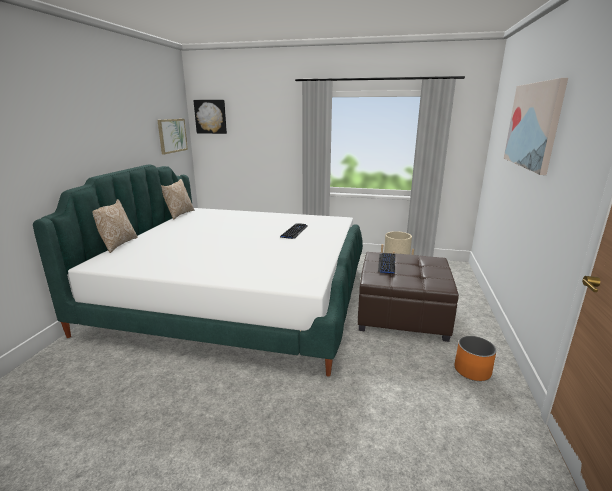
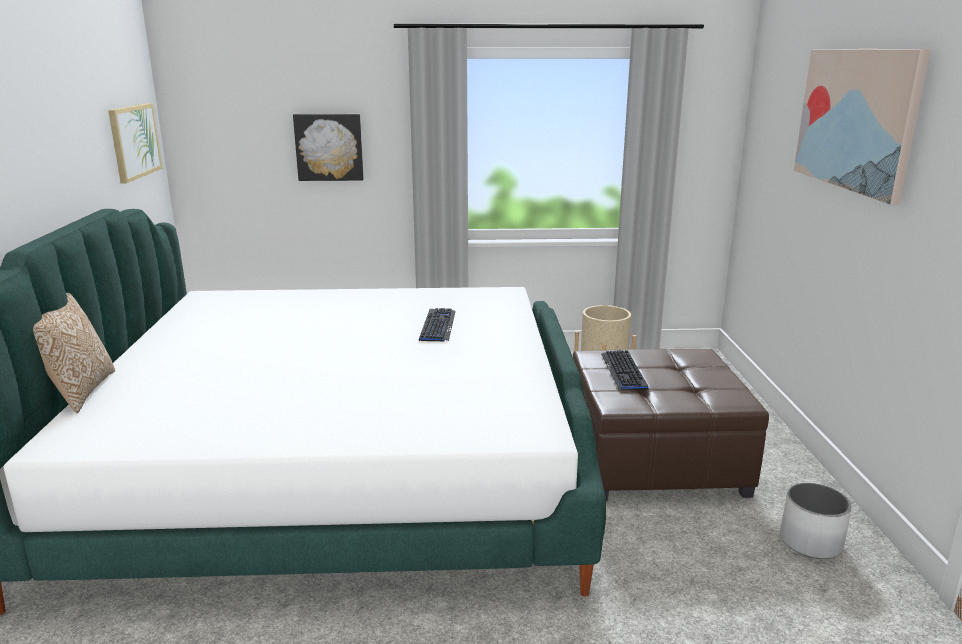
camera: 15 degrees left, 0 degrees up
(179, 214) = (169, 308): pillow -> none
(211, 116) = (209, 97): picture -> picture (329, 147)
(472, 371) = (811, 542): orange planter -> white planter

